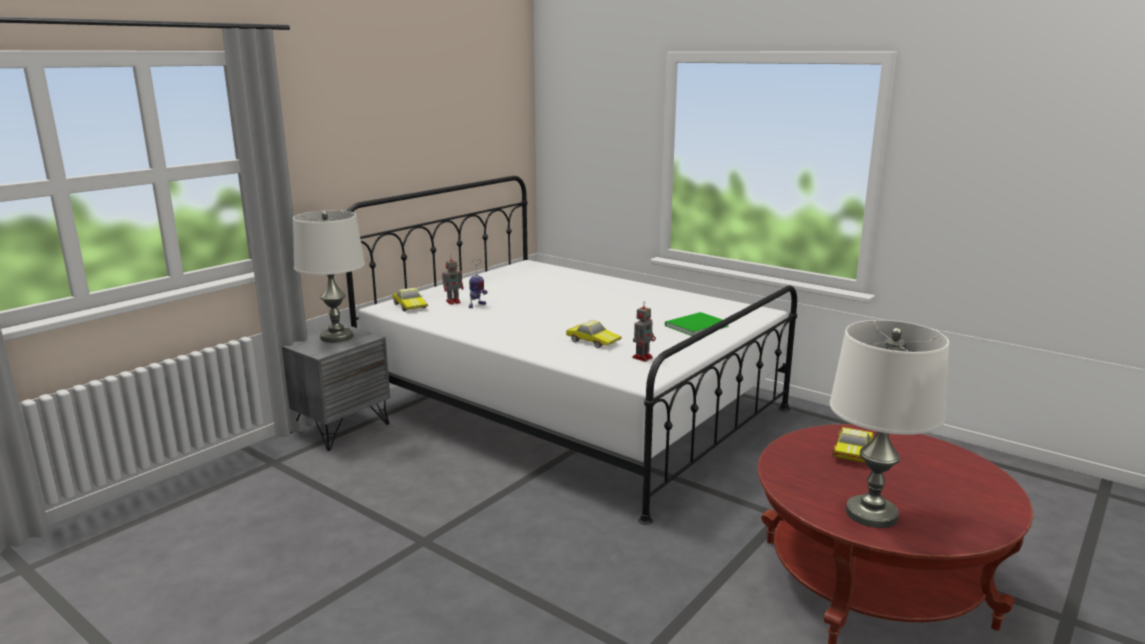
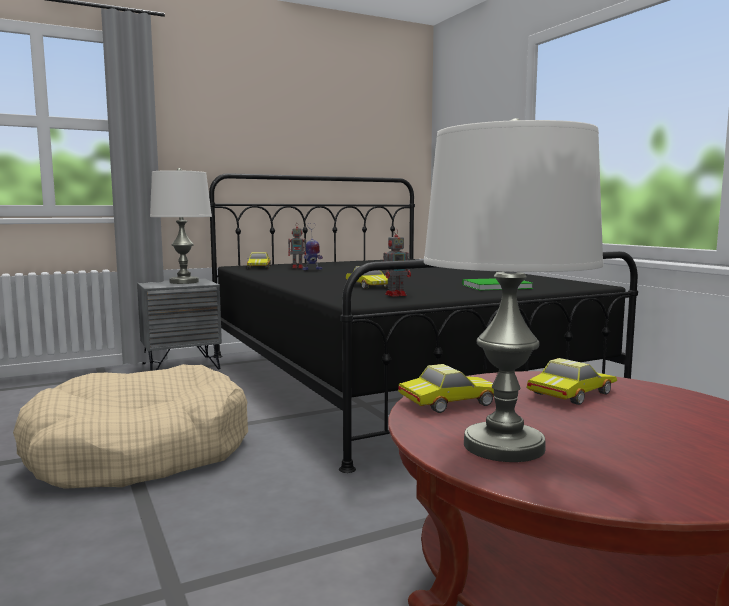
camera: 25 degrees right, 10 degrees down
(452, 547) = (139, 452): none -> beige dog bed
(571, 407) = (389, 379): white bed -> black bed
(795, 478) = (448, 401): none -> toy car

